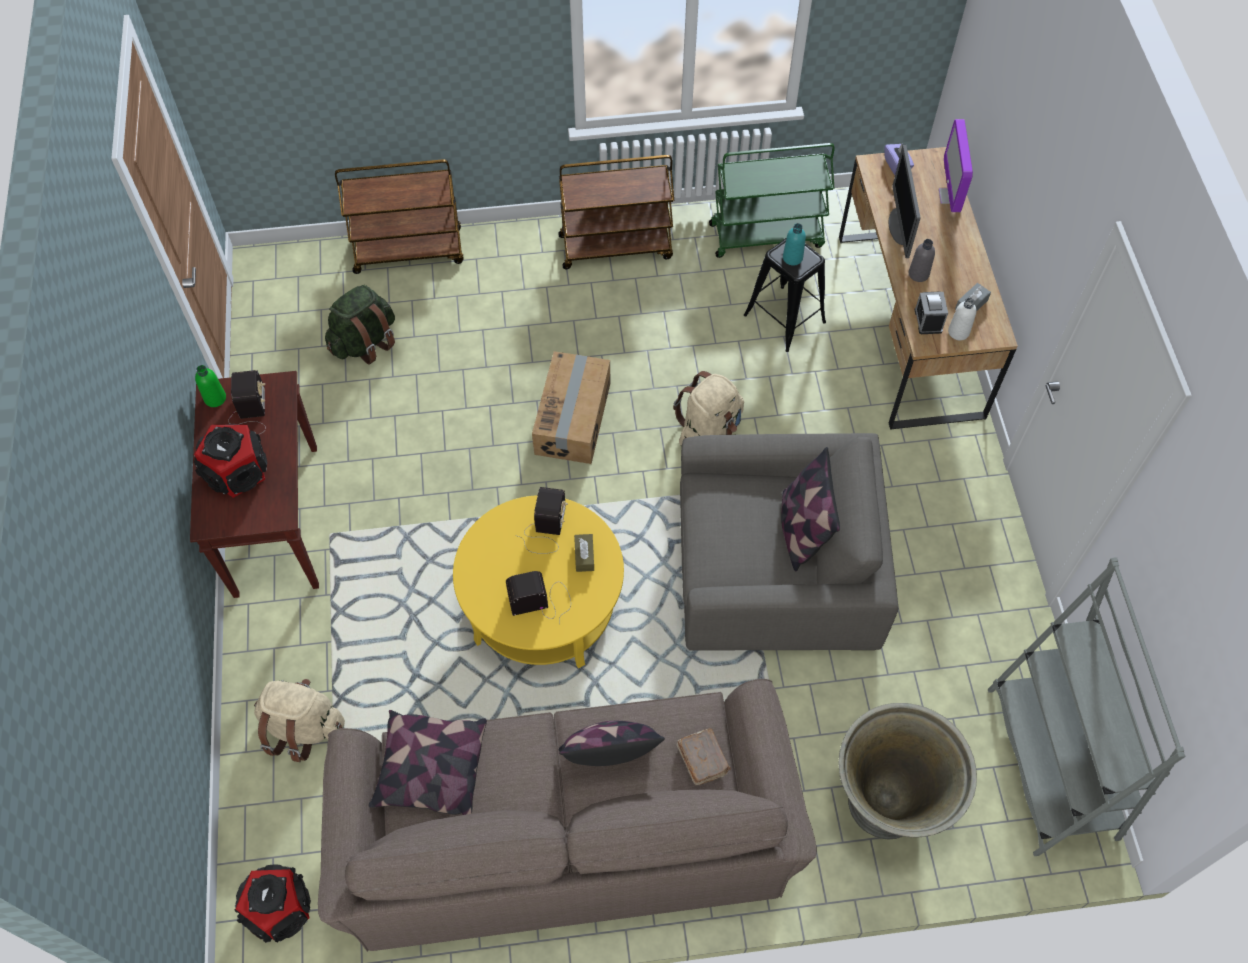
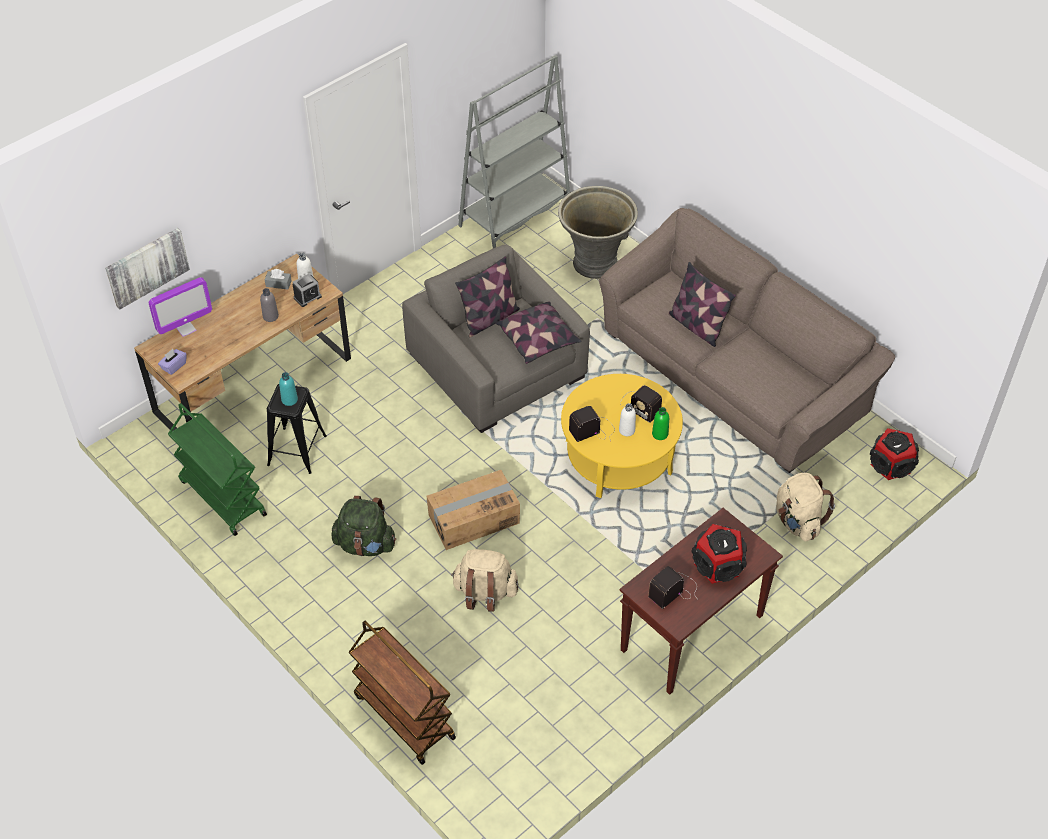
camera: 125 degrees left, 10 degrees down
(215, 398) = (681, 619): green bottle -> green bottle (660, 434)
(364, 342) = (512, 684): green backpack -> green backpack (365, 544)
(430, 769) = (777, 391): pillow -> pillow (539, 340)
(517, 562) = (627, 430): none -> white bottle
(584, 556) = (594, 402): brown tissue box -> none
(616, 246) = (299, 581): brown cart -> none
(702, 759) = (663, 291): brown book -> none
(709, 431) = (424, 443): beige backpack -> beige backpack (485, 593)
(899, 227) = (234, 341): monitor -> none
(992, 101) = (147, 267): none -> picture

